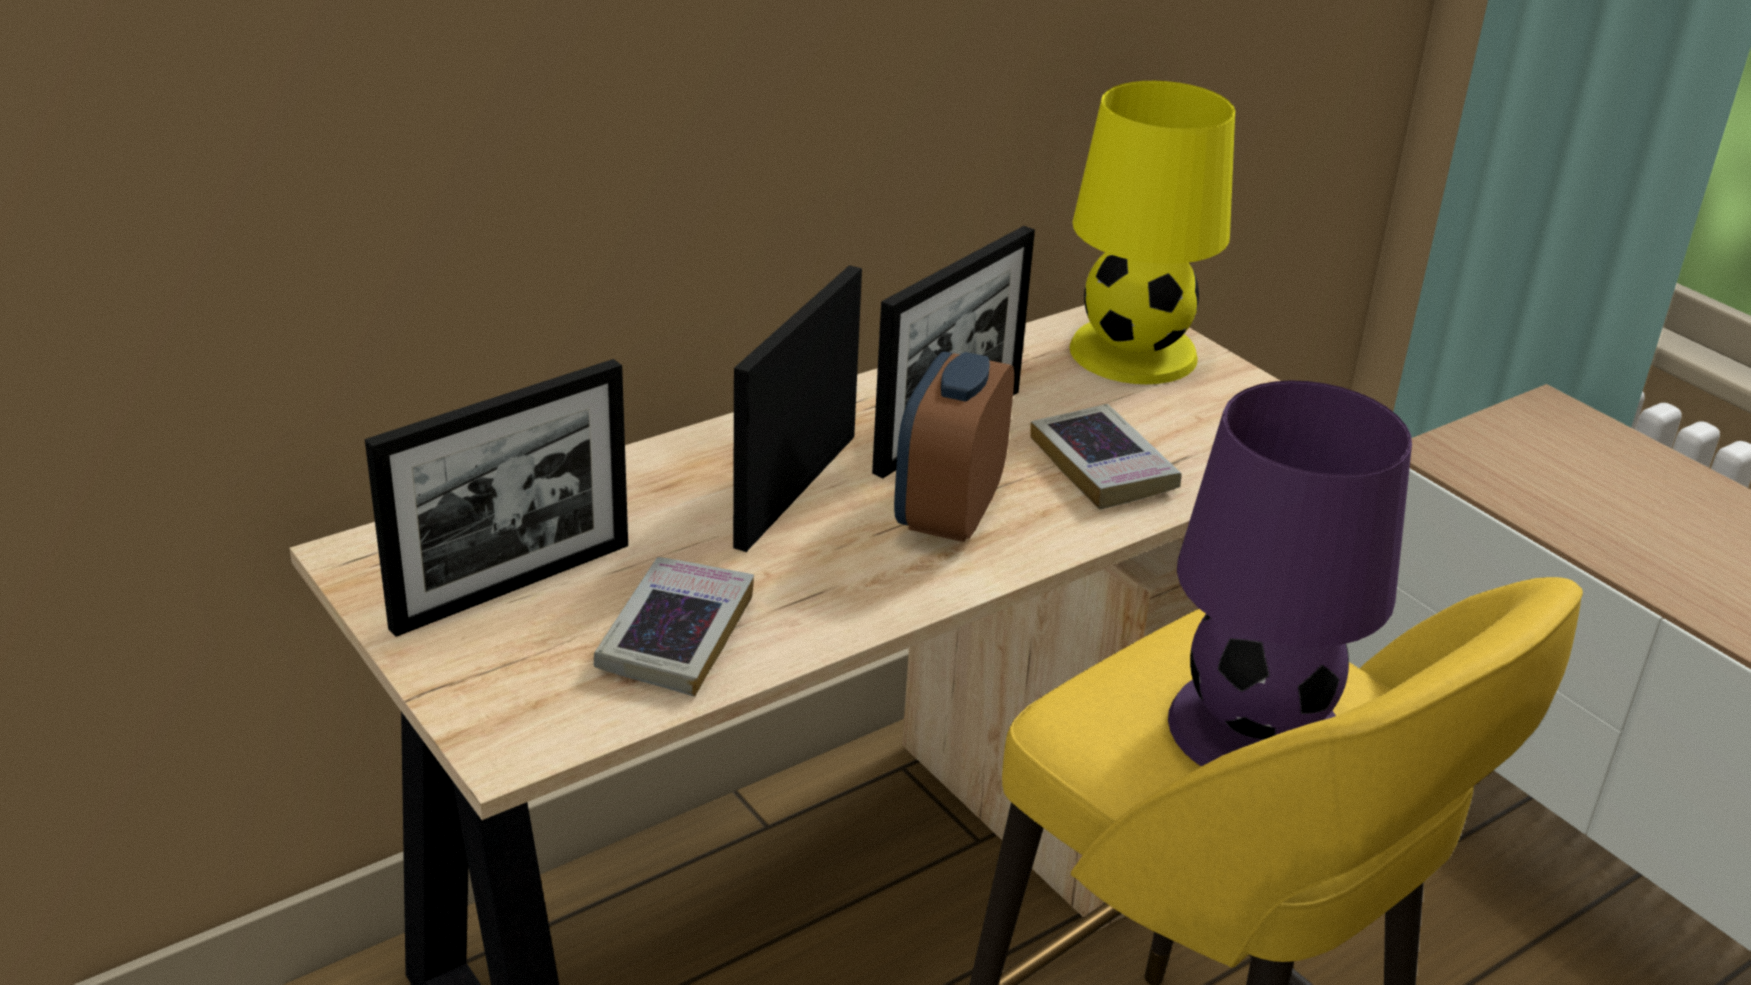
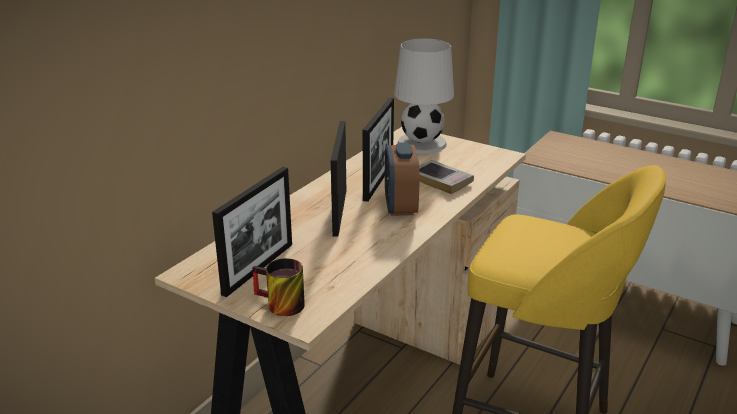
camera: 20 degrees left, 5 degrees down
(487, 690) = (278, 305): none -> mug
(676, 635) = (335, 269): book -> none
(1135, 353) = (422, 143): yellow table lamp -> white table lamp
(1255, 730) = (555, 248): purple table lamp -> none

